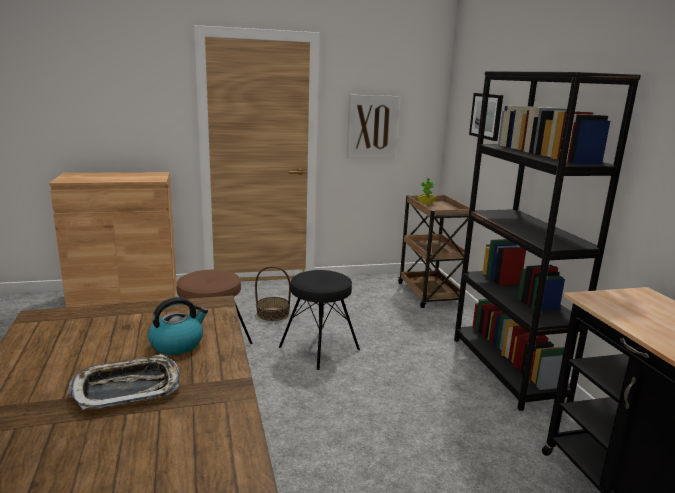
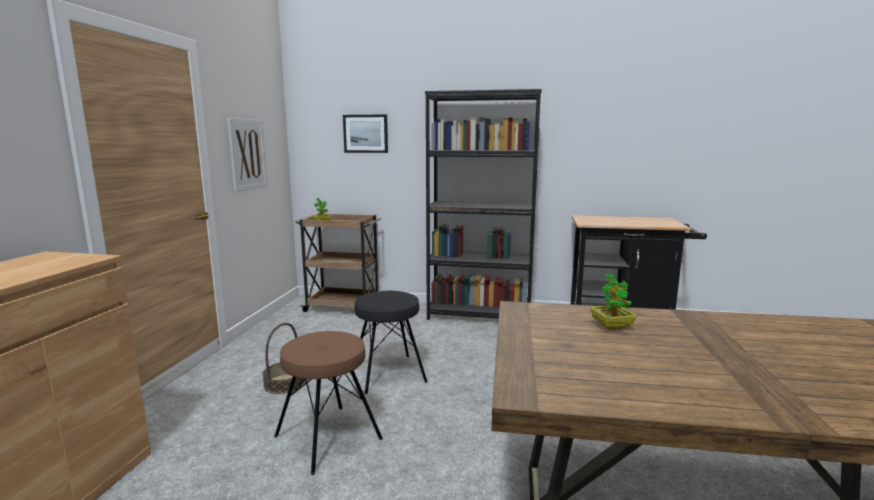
camera: 65 degrees left, 5 degrees down
(127, 388) = (701, 348): tray -> none
(177, 344) = (611, 326): kettle -> potted plant

